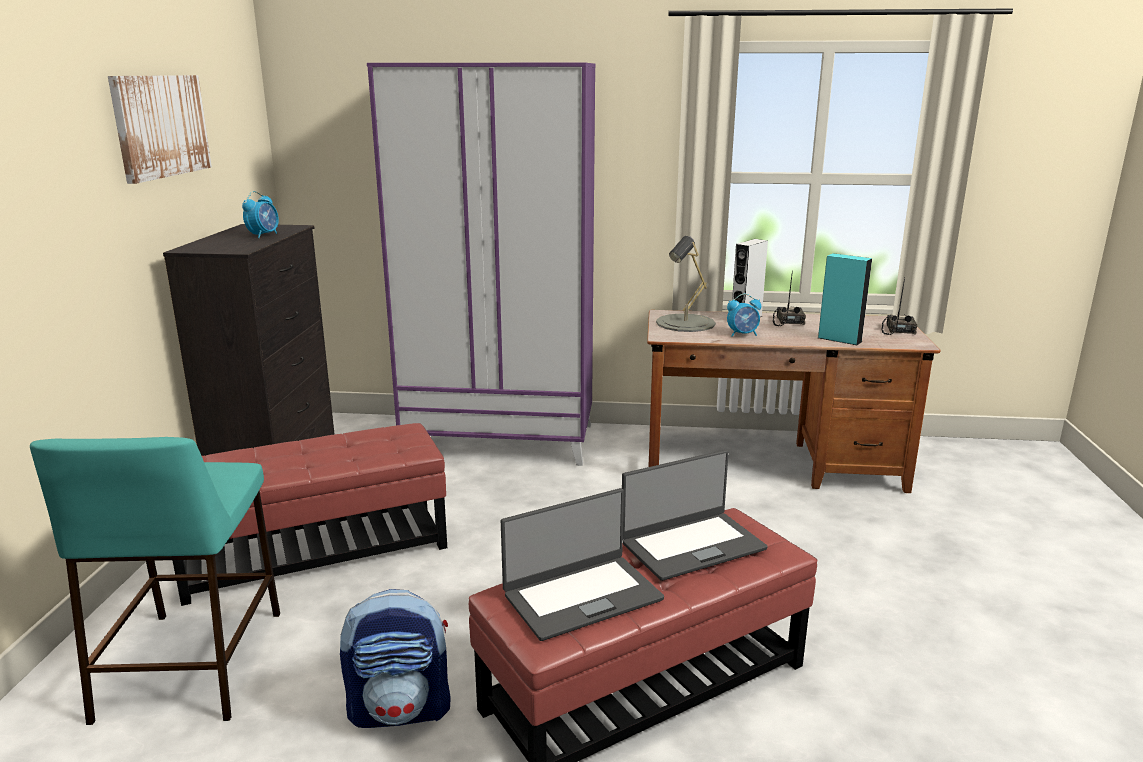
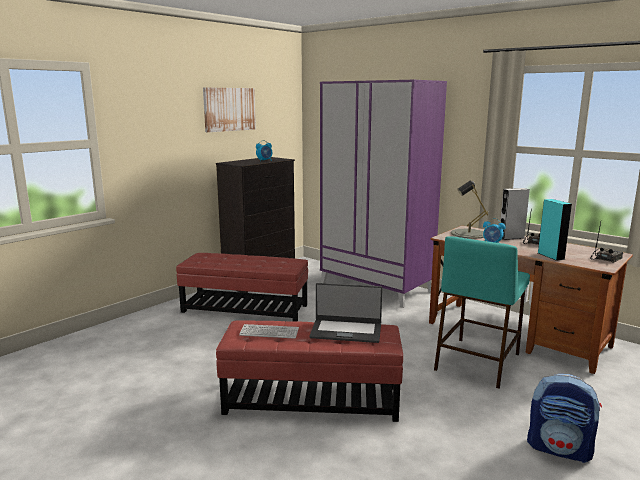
camera: 35 degrees right, 5 degrees down
(192, 662) = (164, 330): turquoise stool -> turquoise stool (477, 361)
(401, 710) = (210, 370): backpack -> backpack (559, 449)
(581, 596) = (269, 332): laptop -> keyboard

